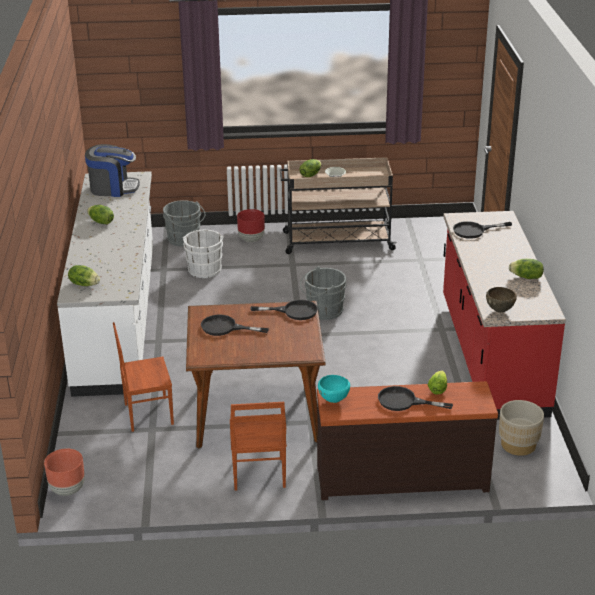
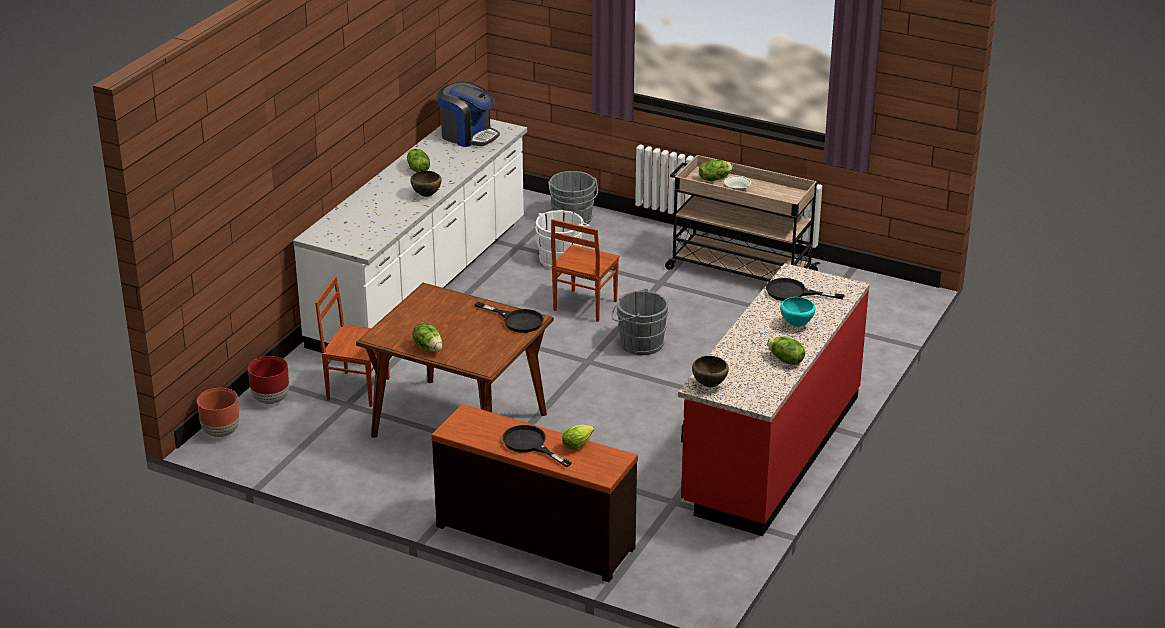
camera: 30 degrees right, 0 degrees up
(84, 284) = (336, 229): lettuce -> lettuce (429, 347)
(130, 239) = (427, 195): none -> brown bowl
(225, 328) = (432, 315): black frying pan -> none
(251, 239) = (644, 241): red planter -> red planter (270, 399)
(258, 475) = (401, 482): brown chair -> brown chair (583, 306)
(334, 400) = (464, 420): turquoise bowl -> turquoise bowl (797, 325)
(518, 445) = (692, 550): beige planter -> none

